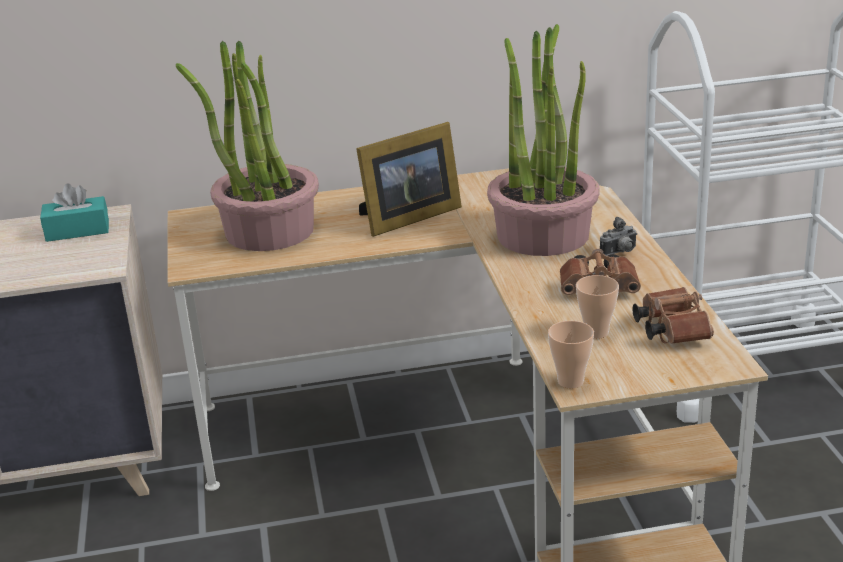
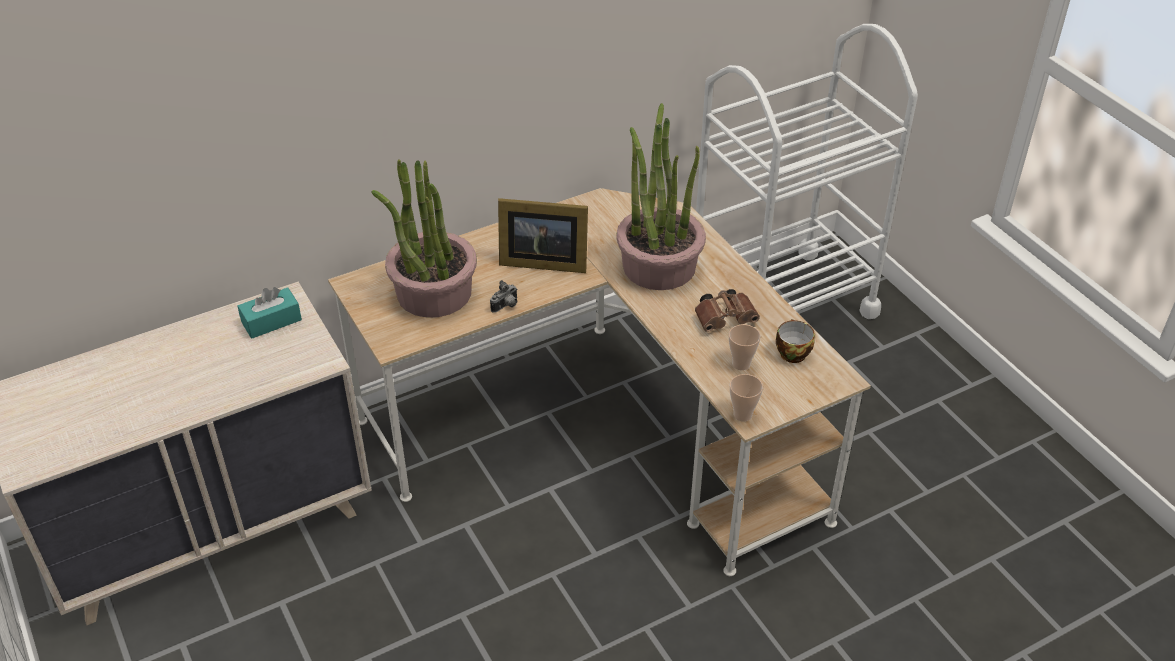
camera: 20 degrees left, 15 degrees up
(406, 218) = (541, 261): picture frame -> picture frame turned 60 degrees clockwise
(620, 252) = (725, 277): camera -> camera (506, 306)
(670, 329) = (791, 352): brown binoculars -> cup

